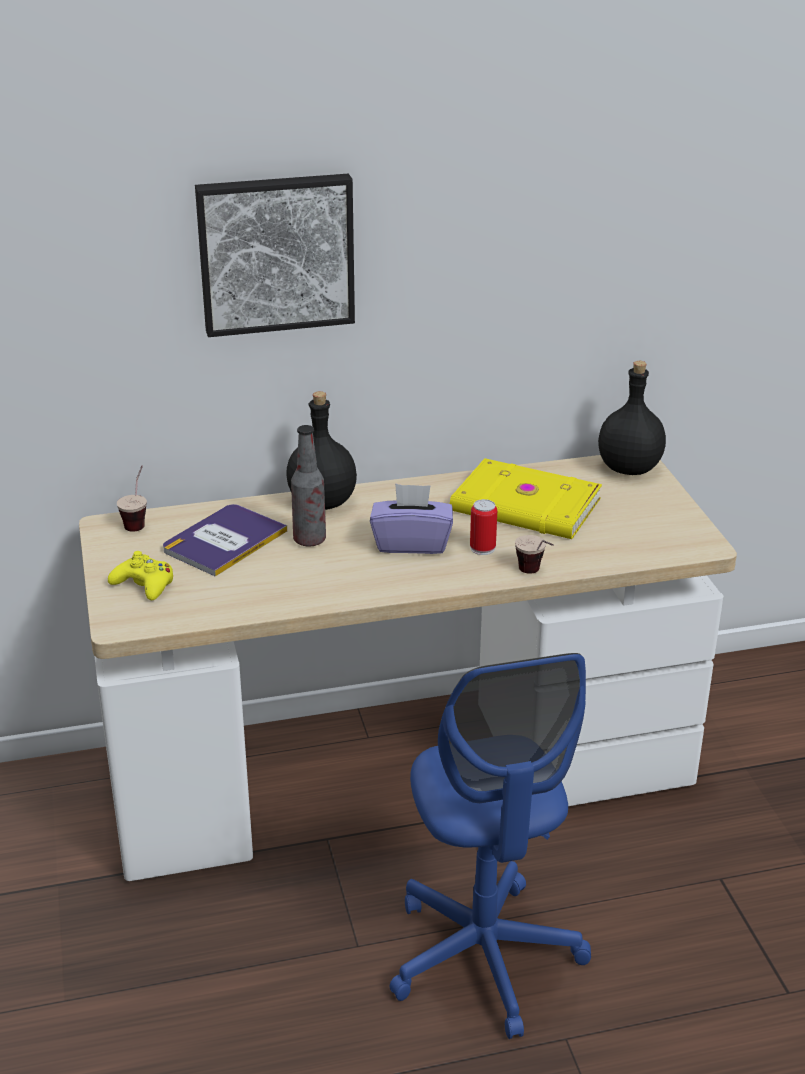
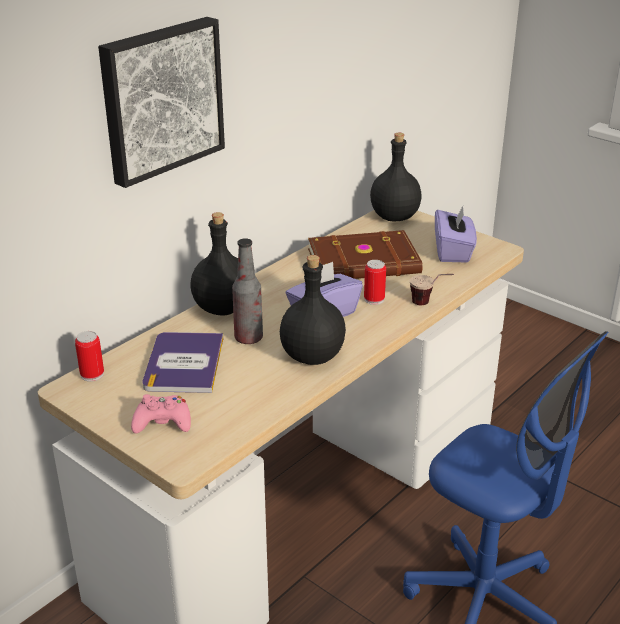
camera: 35 degrees left, 0 degrees up
(138, 521) = (92, 375): cup -> can
(144, 584) = (162, 422): yellow game controller -> pink game controller
(346, 581) = (313, 357): none -> black bottle
(525, 507) = (364, 262): yellow book -> brown book
(643, 529) = (453, 251): none -> purple tissue box

